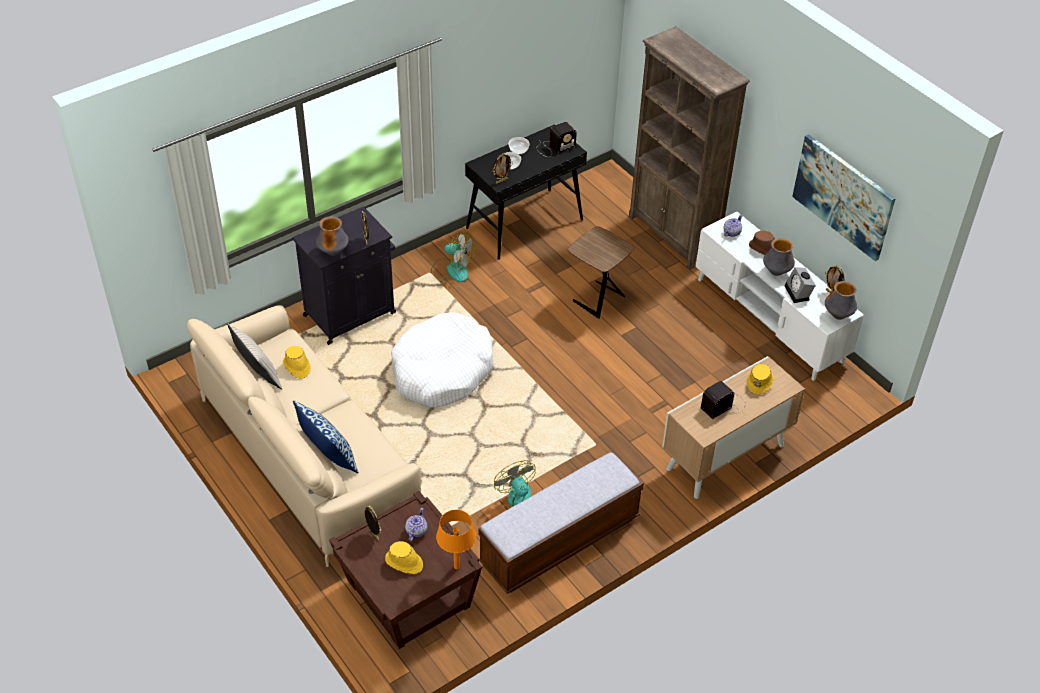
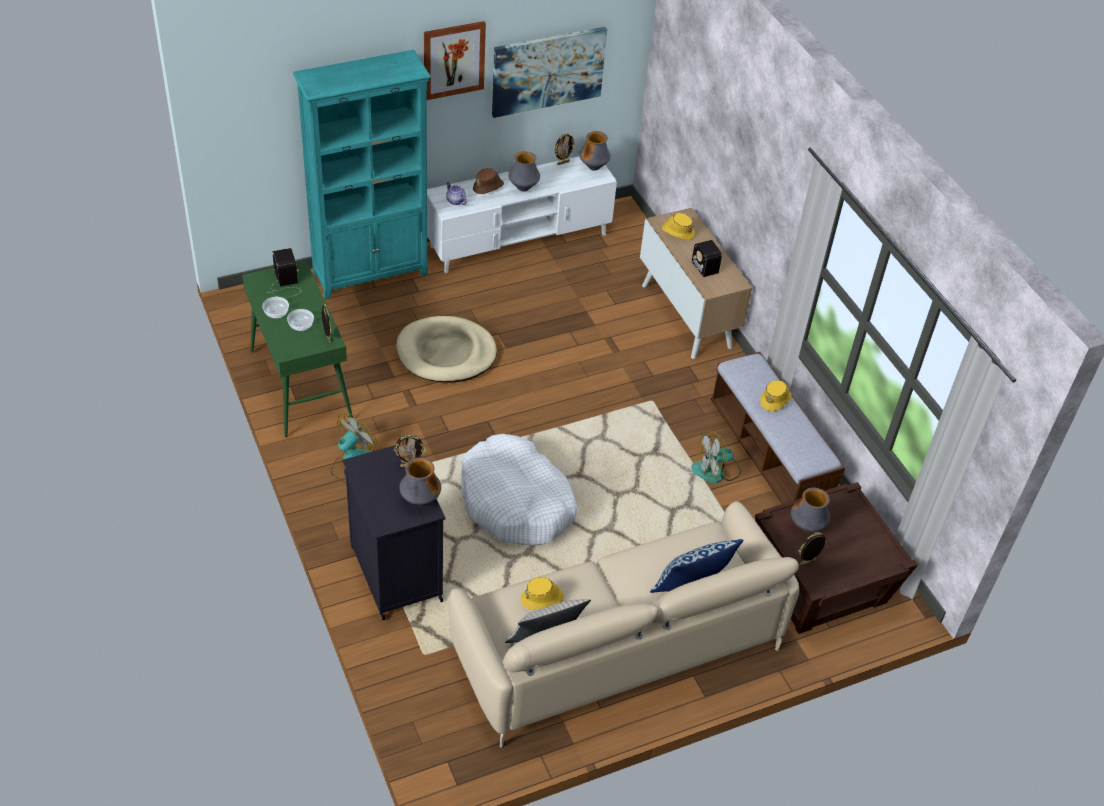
camera: 80 degrees left, 0 degrees up
(404, 563) = (846, 543): yellow hat -> yellow hat (775, 400)
(416, 531) = (806, 527): teapot -> vase
(456, 566) = (853, 502): orange table lamp -> none
(525, 223) = (300, 384): black console table -> green console table
(596, 299) = (446, 353): brown side table -> beige dog bed
(673, 235) = (371, 273): brown bookcase -> turquoise bookcase
(778, 117) = (453, 60): none -> picture
(798, 293) = (556, 182): alarm clock -> none

